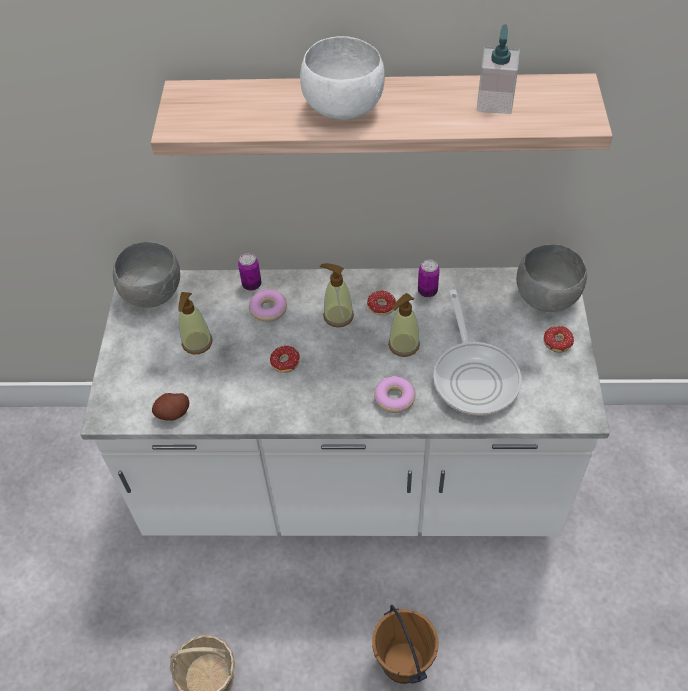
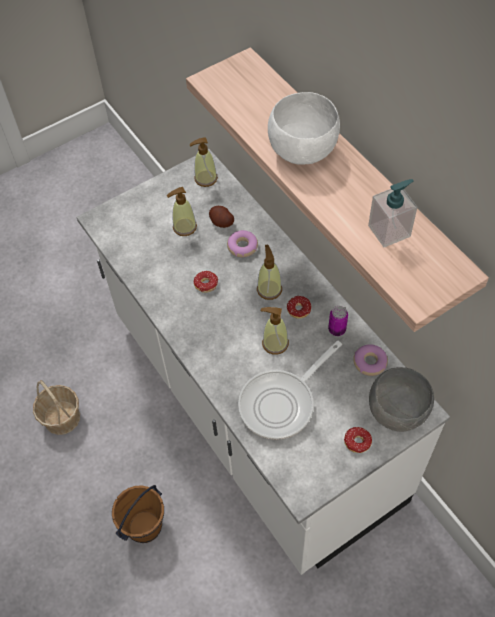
camera: 55 degrees right, 5 degrees up
(154, 293) = (205, 178): grey bowl -> soap dispenser
(173, 413) = (123, 251): potato -> potato (221, 222)
(252, 284) = (255, 224): can -> none
(394, 398) = (225, 364): donut -> donut (370, 362)

